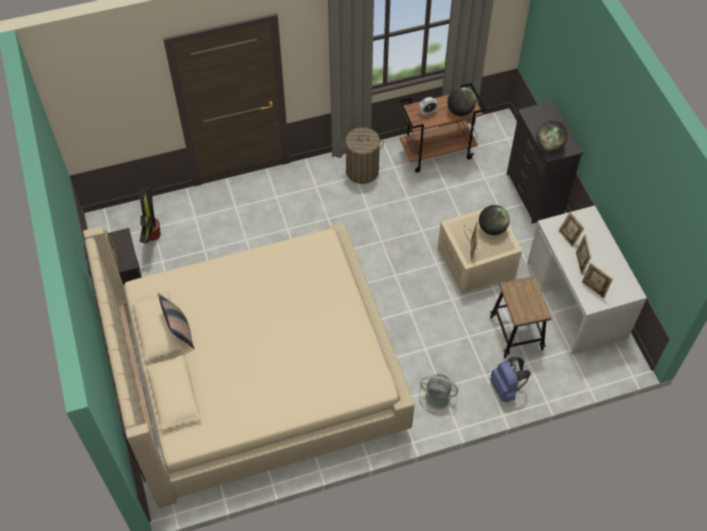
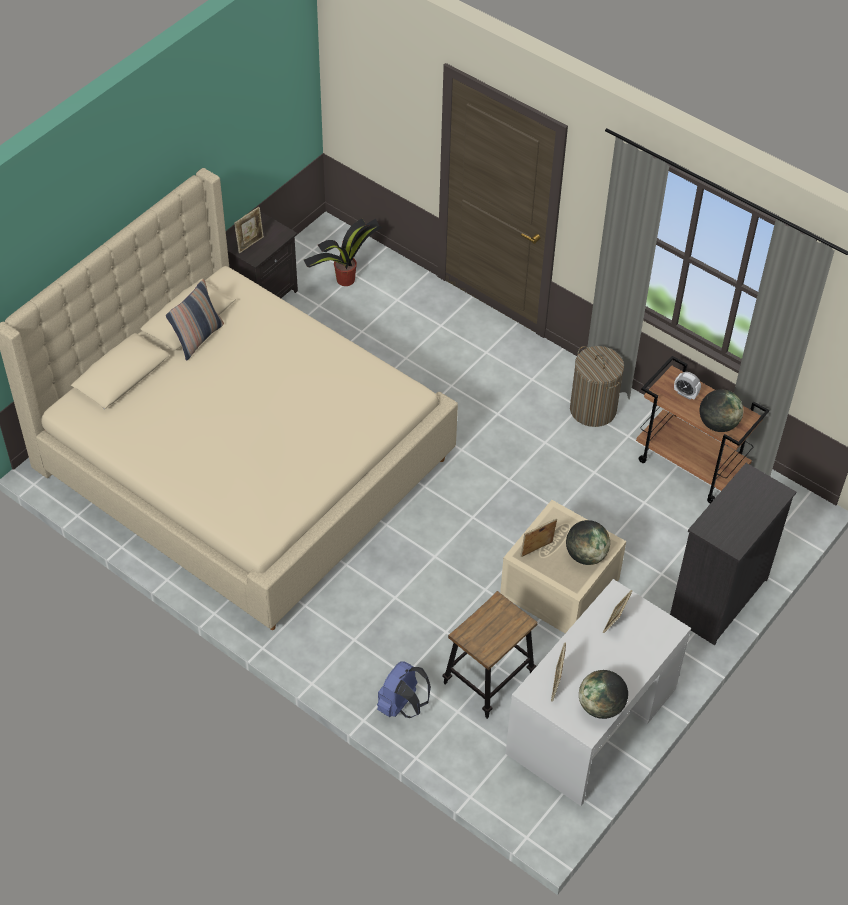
camera: 55 degrees right, 5 degrees down
(438, 398) = (338, 643): grey fan -> none
(549, 146) = (715, 520): globe -> globe (601, 706)
(580, 263) = (584, 652): picture frame -> none

